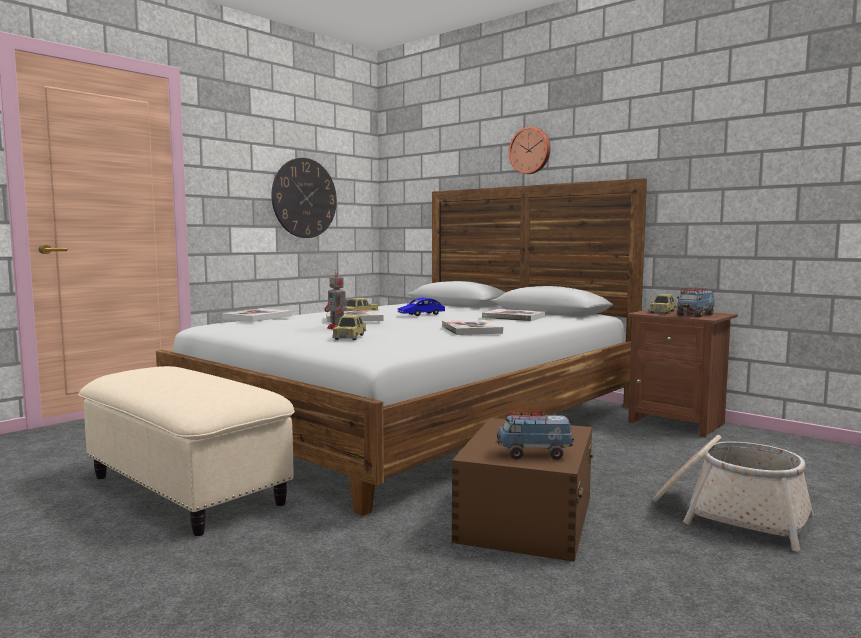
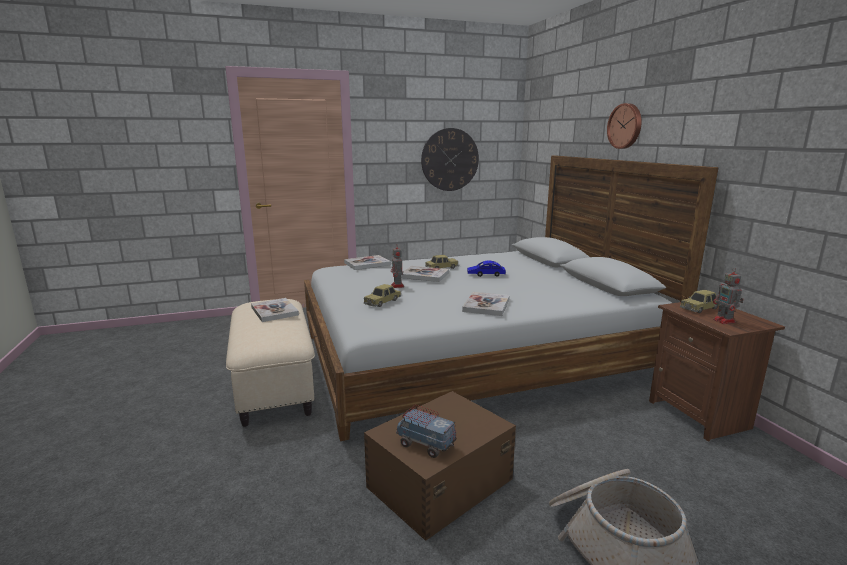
camera: 30 degrees right, 10 degrees up
(513, 317) = (556, 289): book -> book (274, 311)
(695, 315) = (725, 321): toy truck -> toy robot

